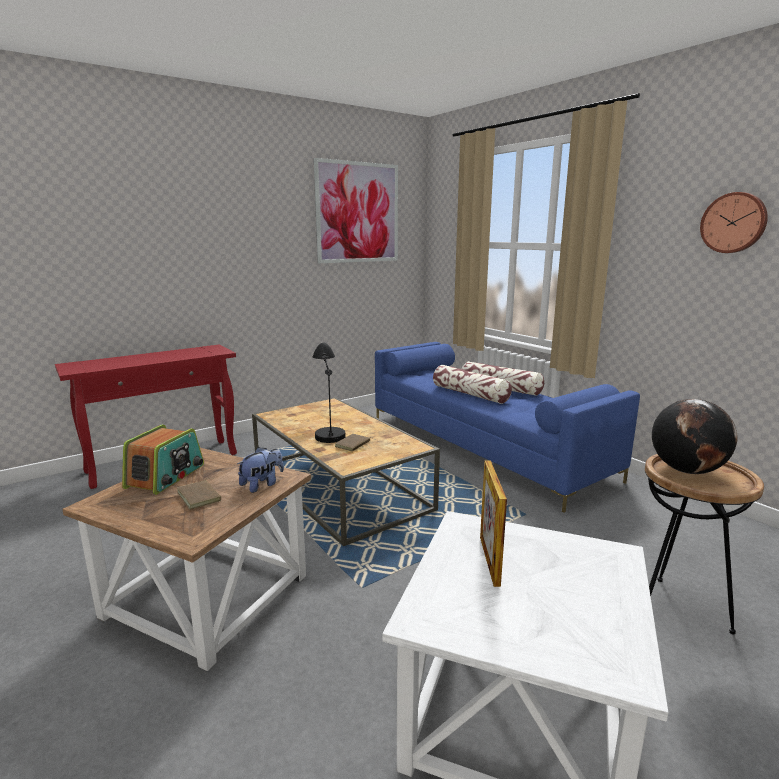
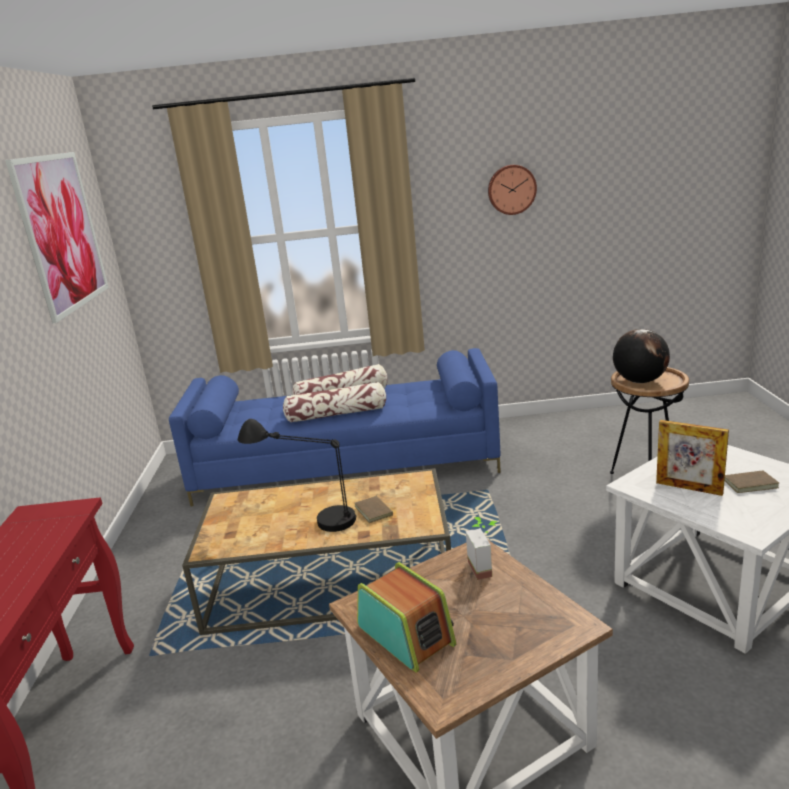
camera: 55 degrees left, 5 degrees up
(201, 496) = (485, 612): brown book -> brown book (749, 483)
(262, 484) = (486, 567): plush toy -> potted plant

